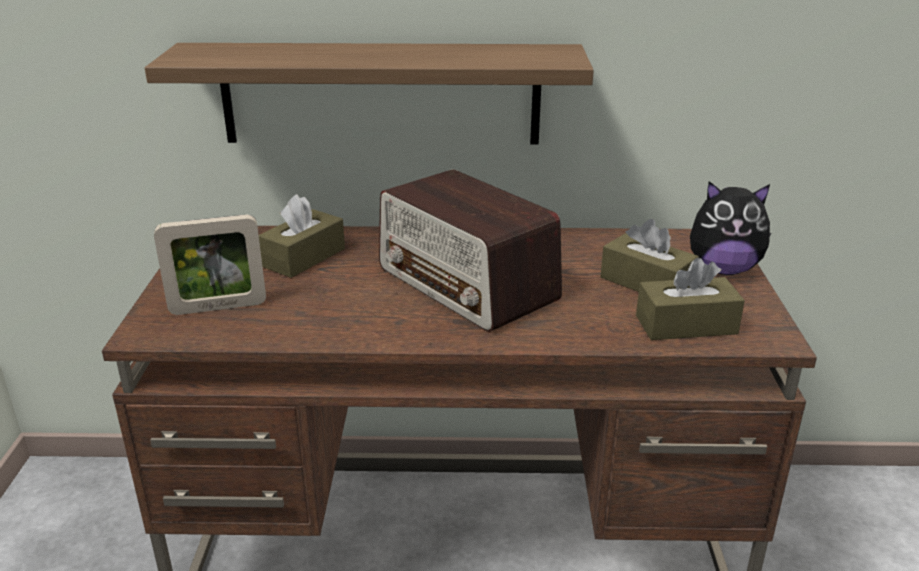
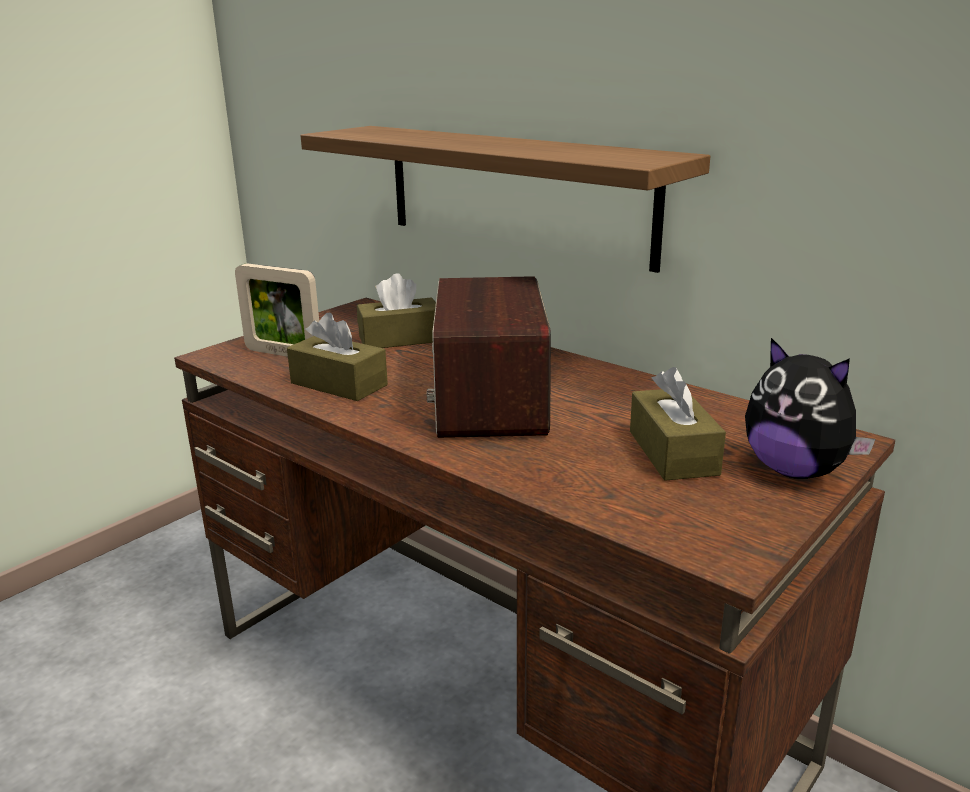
camera: 40 degrees right, 5 degrees down
(686, 325) = (644, 504): brown tissue box -> brown tissue box (339, 384)

